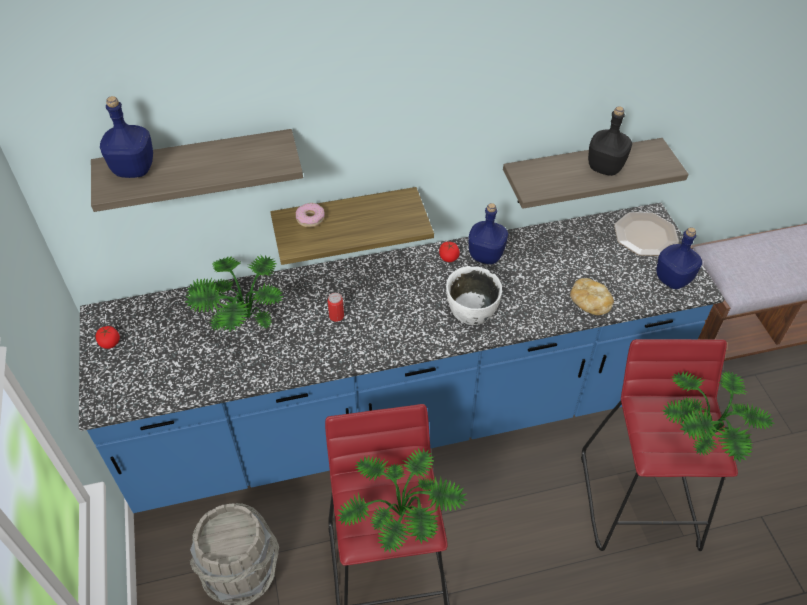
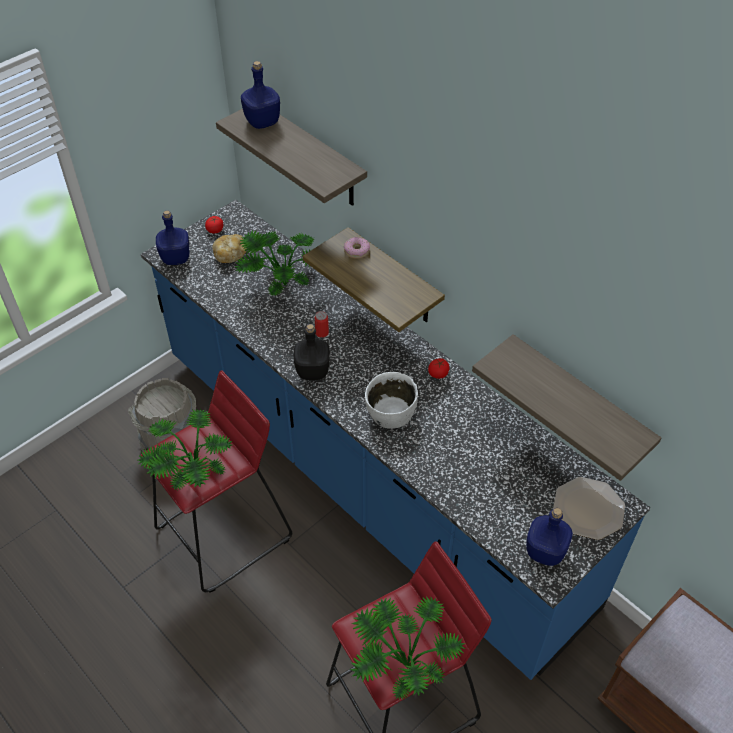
camera: 60 degrees right, 0 degrees up
(486, 255) = (461, 398): blue bottle -> blue bottle (176, 258)
(589, 303) = (461, 494): bread -> bread (230, 255)
(606, 167) = (572, 407): black bottle -> black bottle (313, 372)

